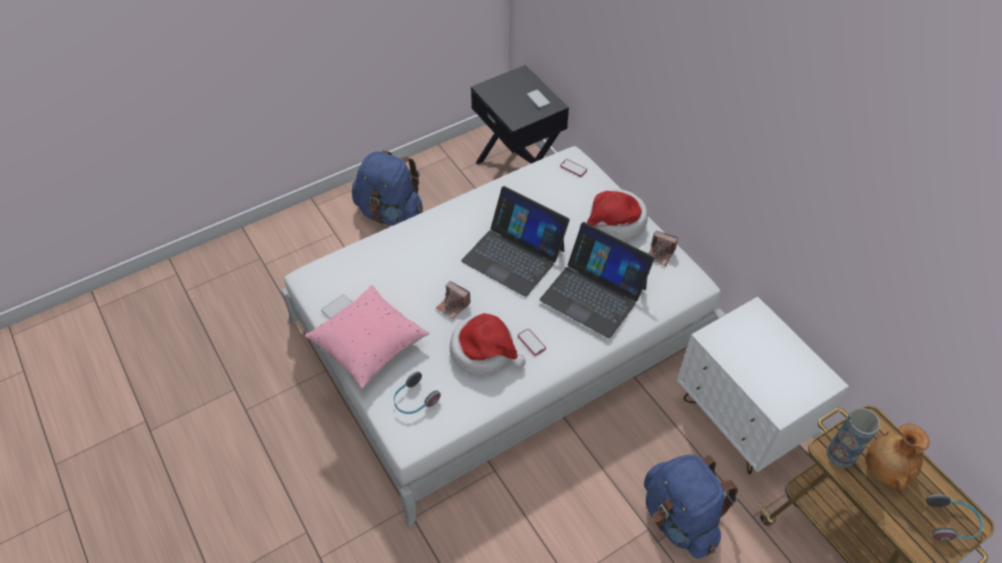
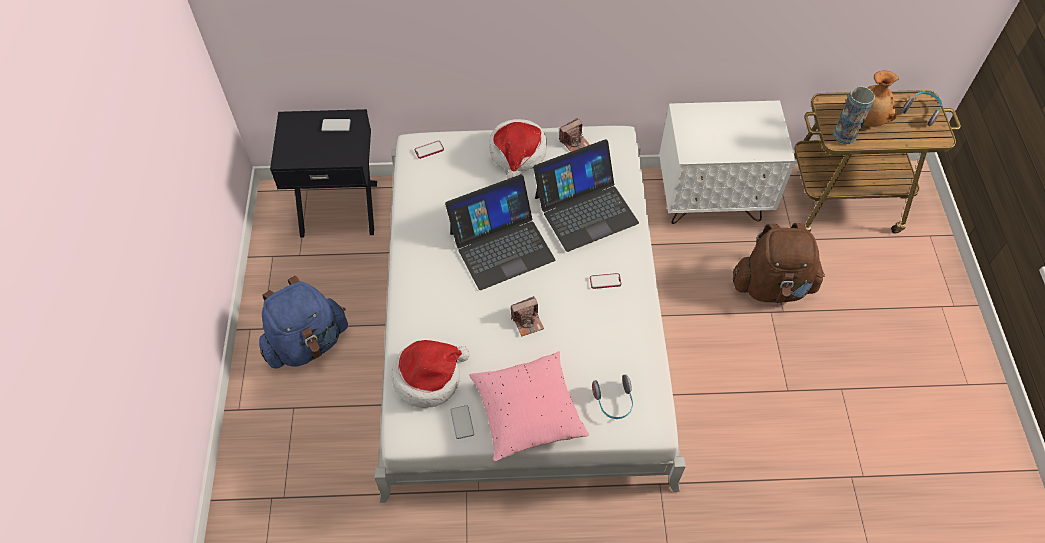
camera: 60 degrees left, 5 degrees up
(484, 351) = (593, 321): hat -> hat (429, 377)
(679, 518) = (772, 286): blue backpack -> brown backpack

